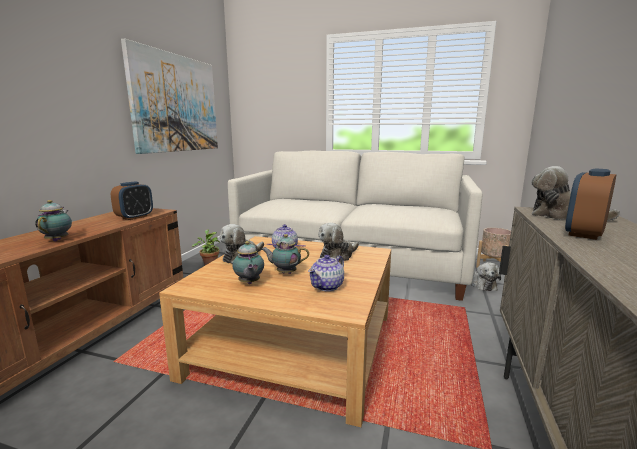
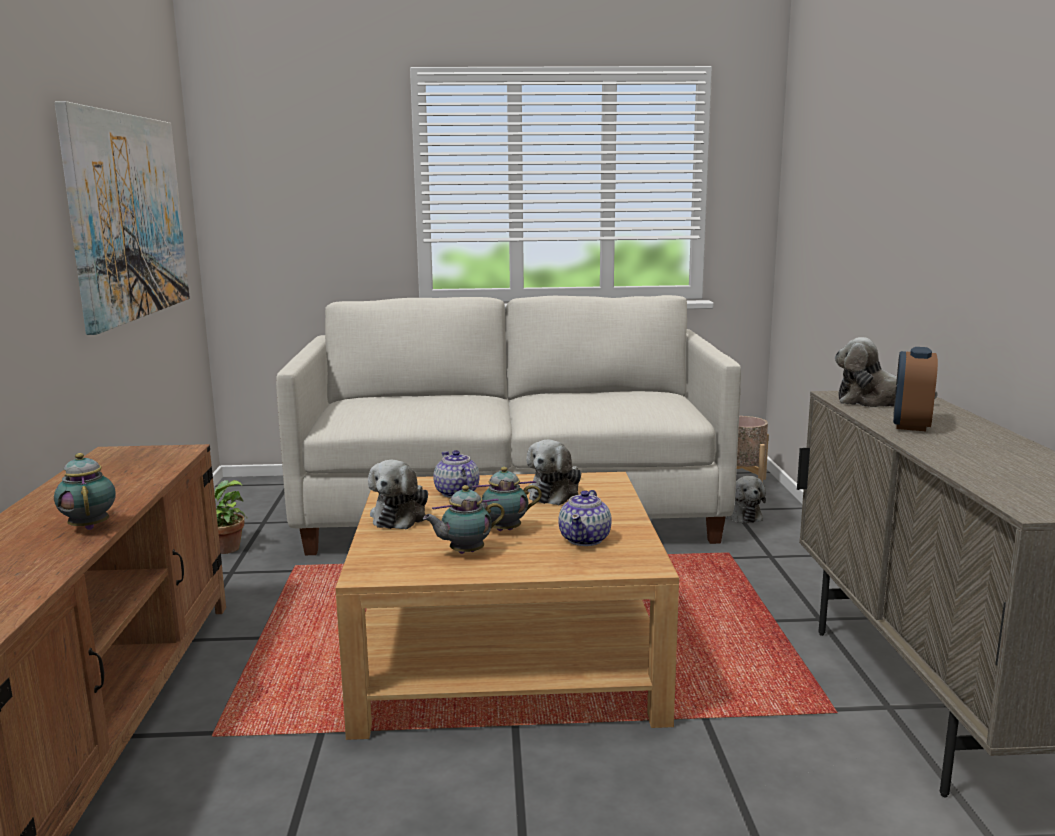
camera: 20 degrees left, 0 degrees up
(135, 217) = (154, 468): alarm clock -> none
(249, 283) = (464, 552): teapot -> teapot turned 105 degrees clockwise

